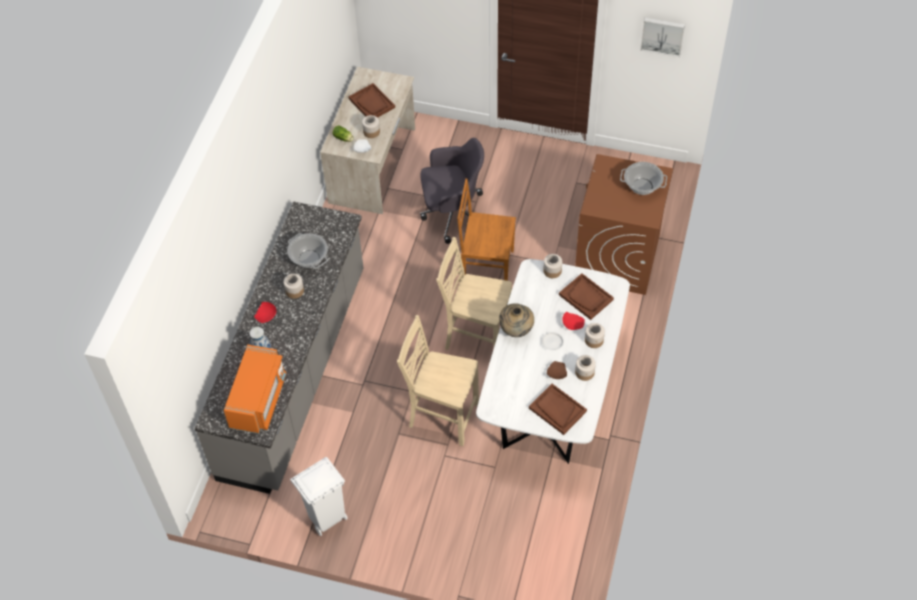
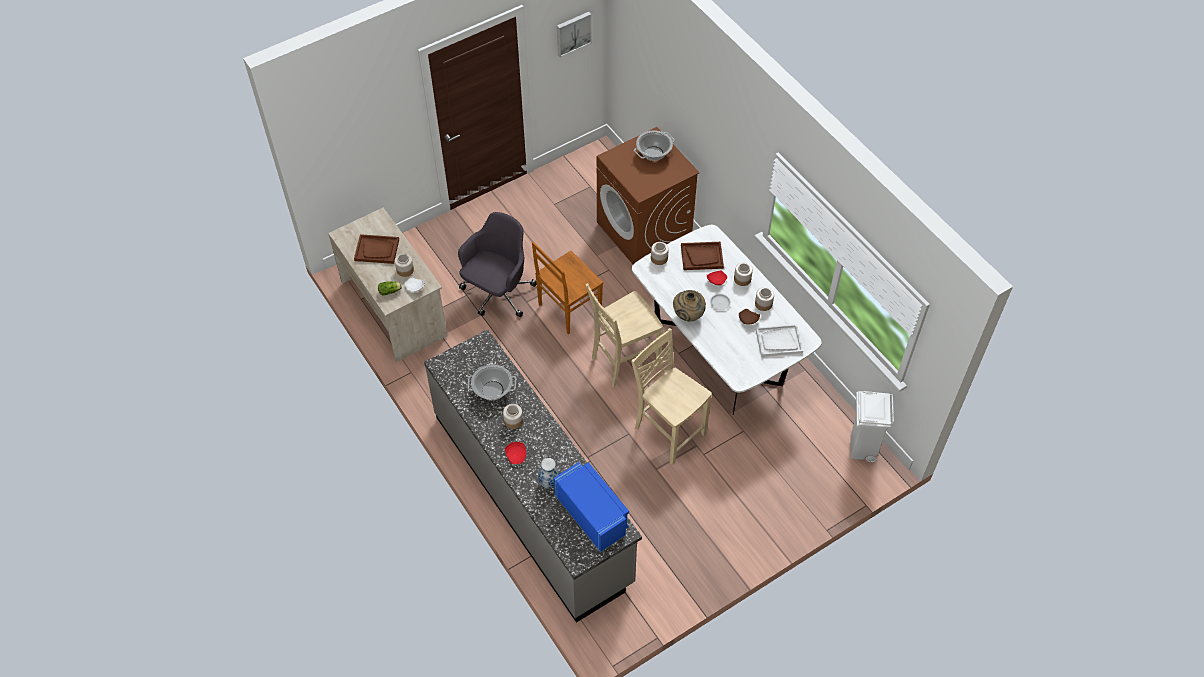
camera: 50 degrees left, 0 degrees up
(258, 400) = (592, 515): orange microwave -> blue microwave
(326, 519) = (684, 569): white trash can -> white trash can (862, 449)
(442, 415) = (668, 431): beige chair -> beige chair turned 75 degrees clockwise
(557, 410) = (778, 341): brown tray -> white tray

